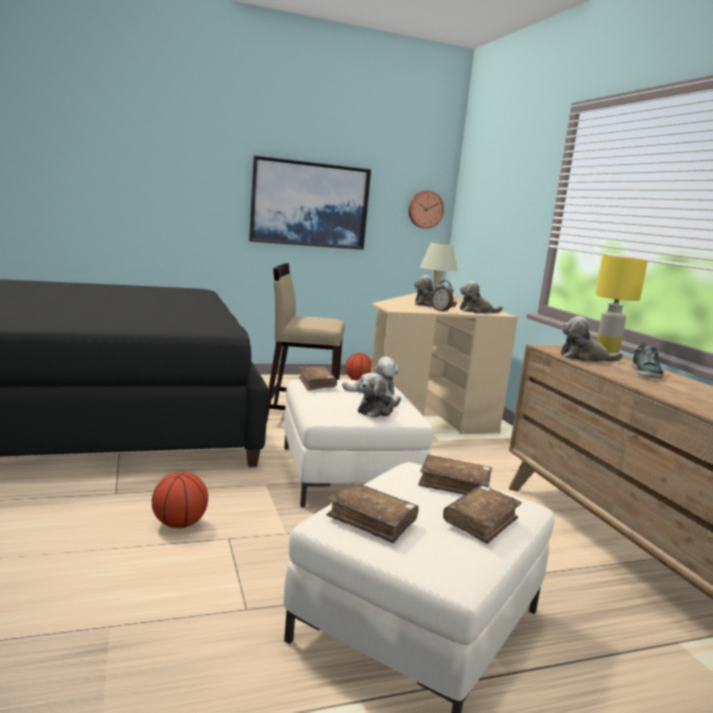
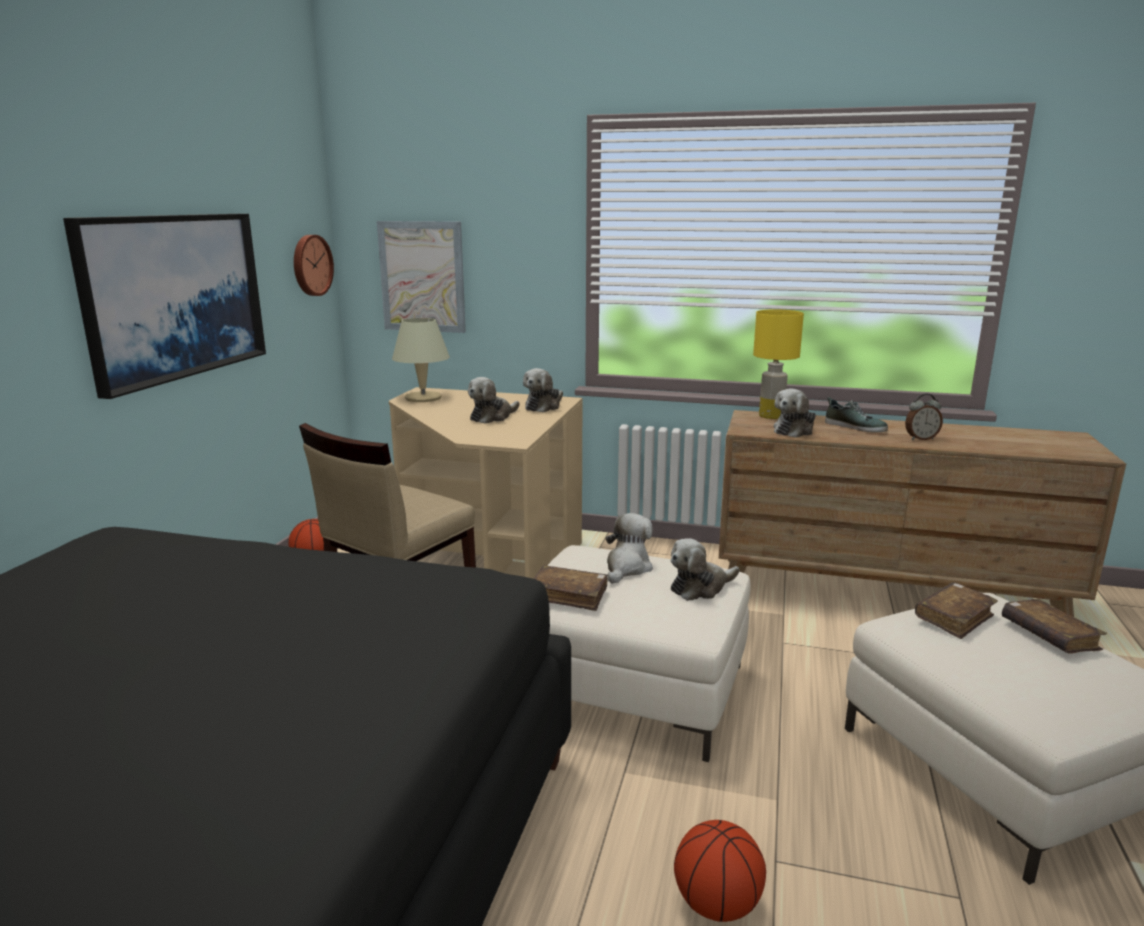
camera: 55 degrees left, 5 degrees up
(372, 520) = (1059, 696): brown book -> none
(377, 410) = (700, 587): plush toy -> plush toy turned 75 degrees clockwise
(441, 310) = (533, 421): alarm clock -> alarm clock (920, 438)
(481, 223) = (422, 277): none -> picture

